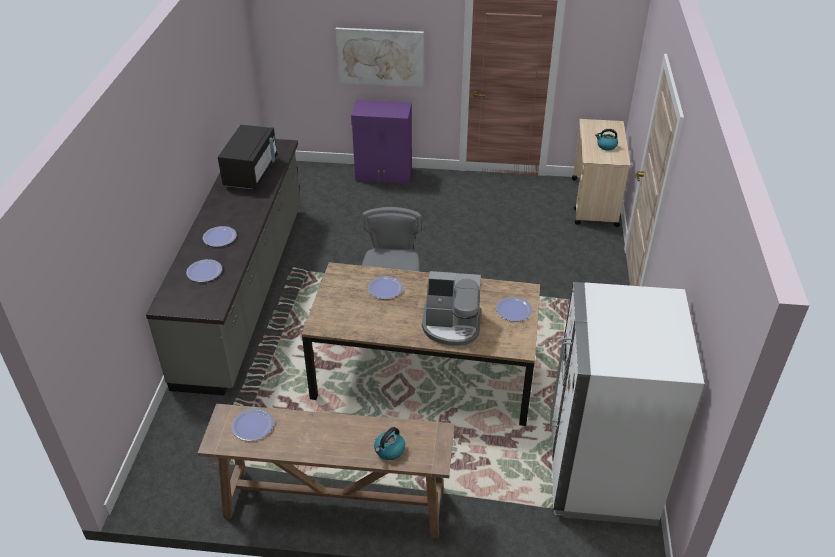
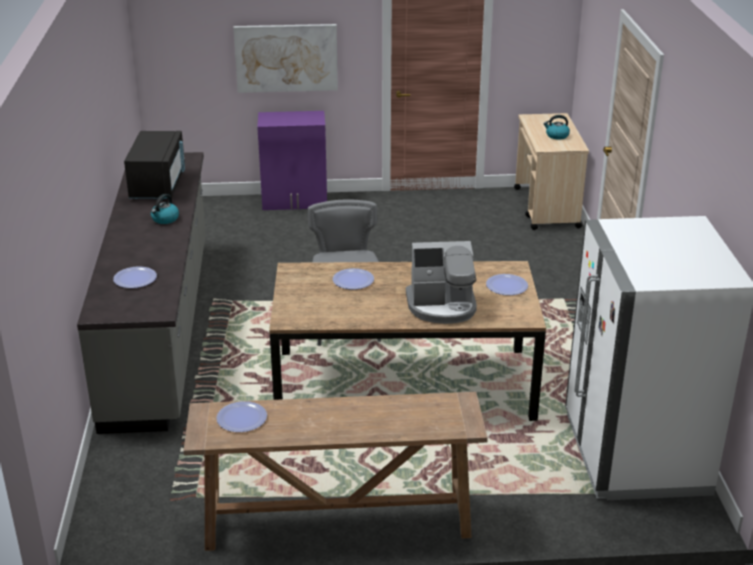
camera: 10 degrees left, 10 degrees down
(220, 237) = (142, 246): plate -> none
(389, 450) = (411, 423): kettle -> kettle (165, 219)

